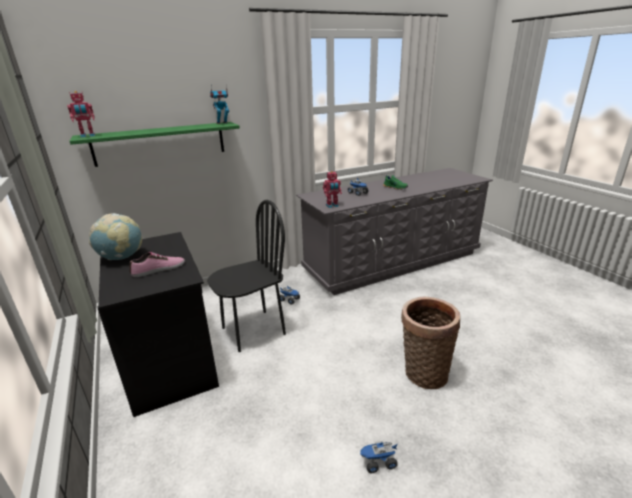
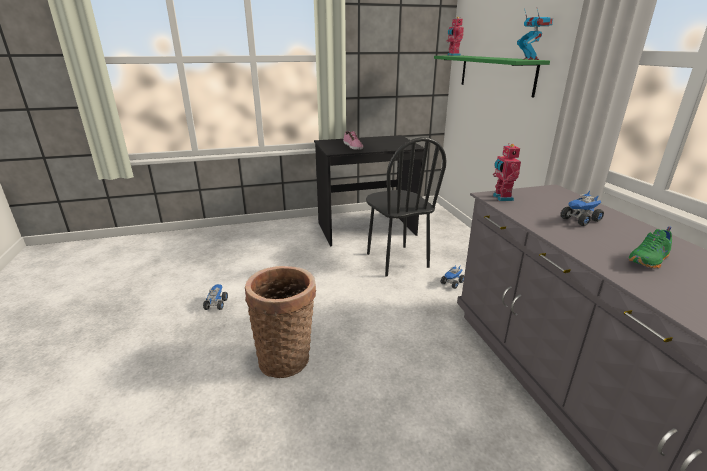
camera: 100 degrees right, 0 degrees up
(121, 257) = (378, 139): globe -> none

